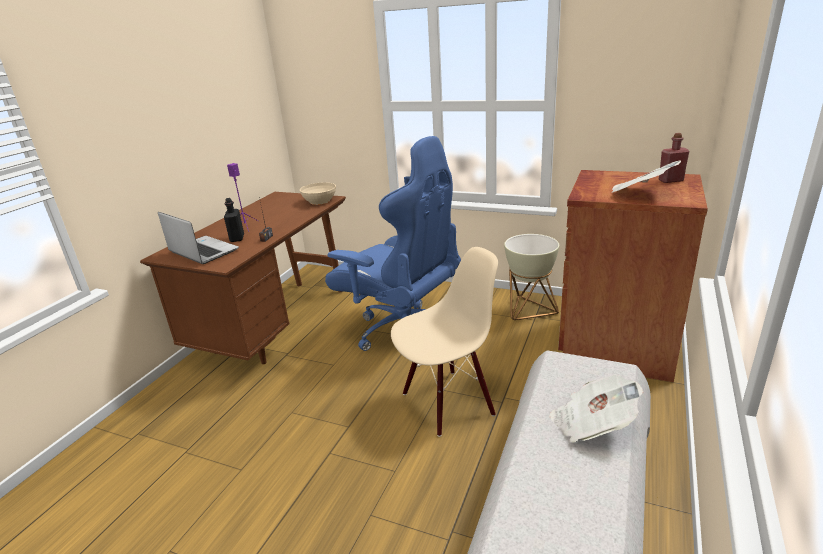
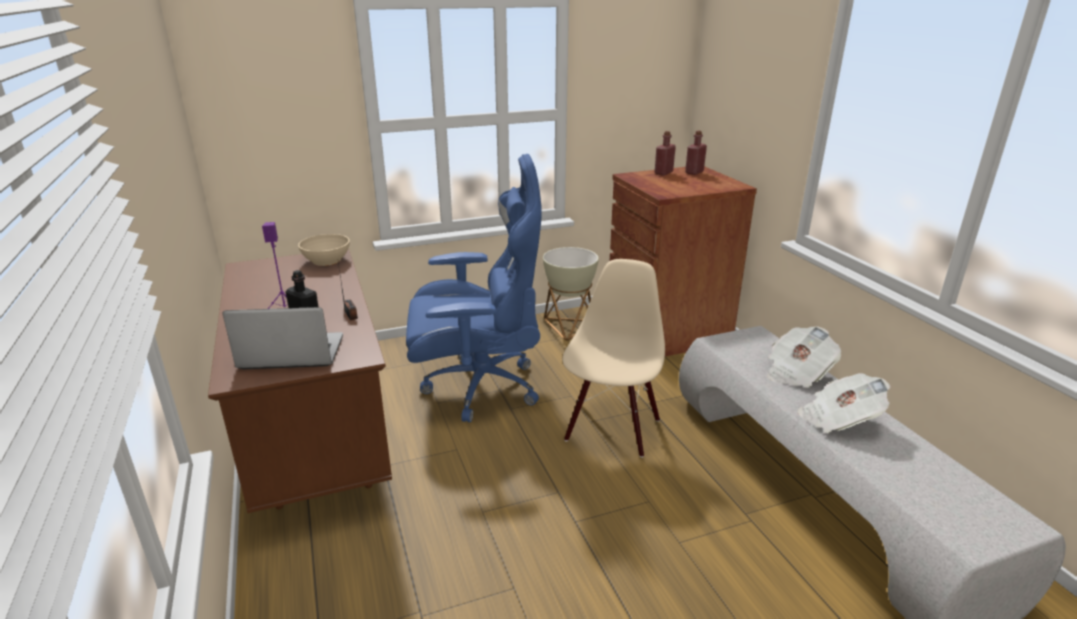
camera: 45 degrees left, 0 degrees up
(634, 176) = (663, 173): none -> red bottle
(640, 194) = (697, 186): newspaper -> newspaper (838, 419)

